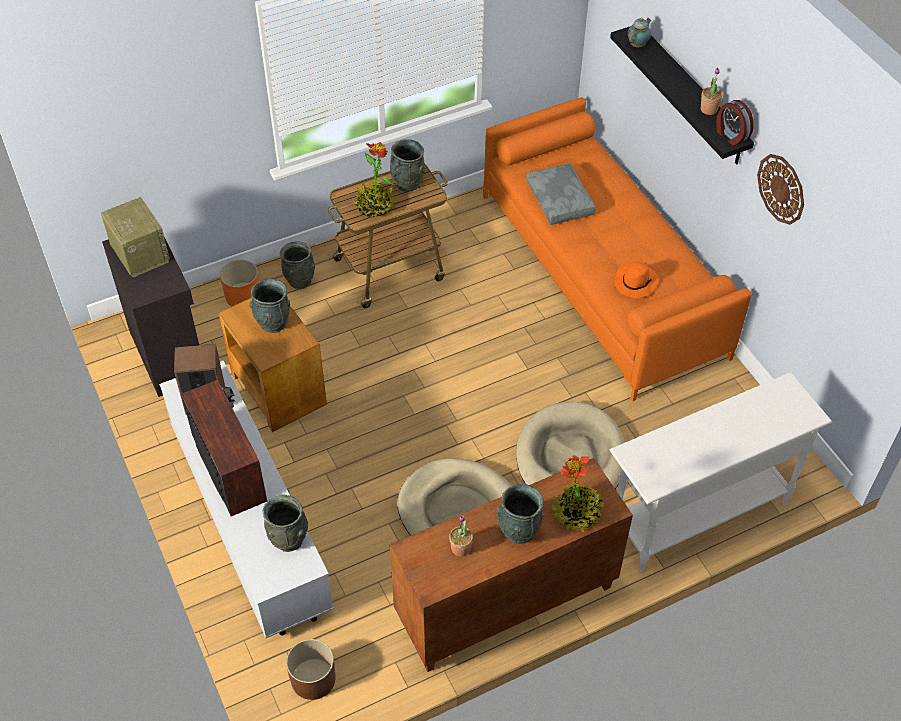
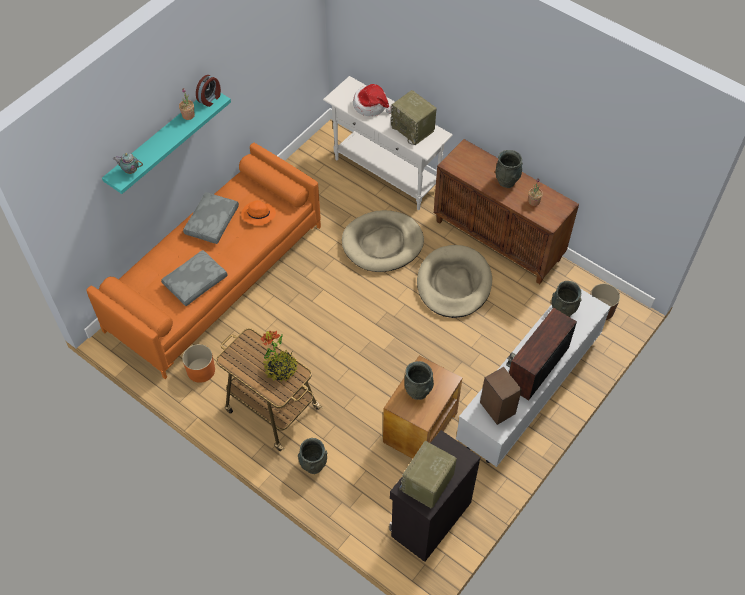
camera: 115 degrees left, 5 degrees up
(243, 295) = (348, 498): orange planter -> orange planter (201, 370)
(407, 184) = (244, 359): grey vase -> none
(576, 513) = (478, 161): potted plant -> none
(643, 238) = (212, 223): none -> grey pillow
(679, 456) = (413, 129): none -> radio
(691, 95) = (161, 141): black shelf -> turquoise shelf
(752, 423) = (371, 105): none -> hat
(781, 188) = (237, 76): wall clock -> none

